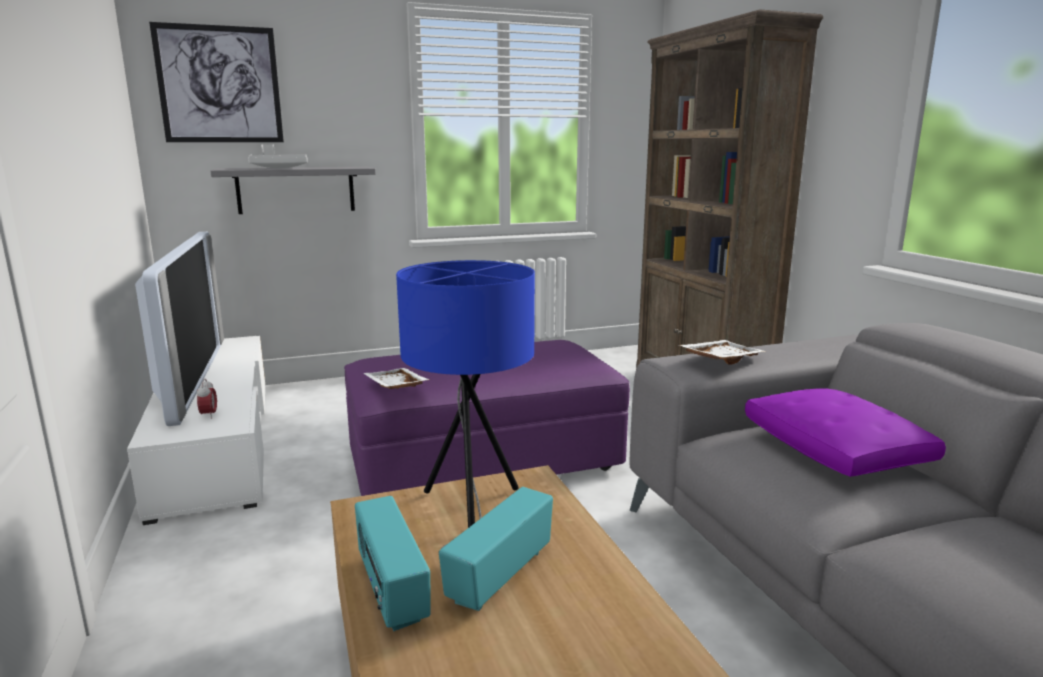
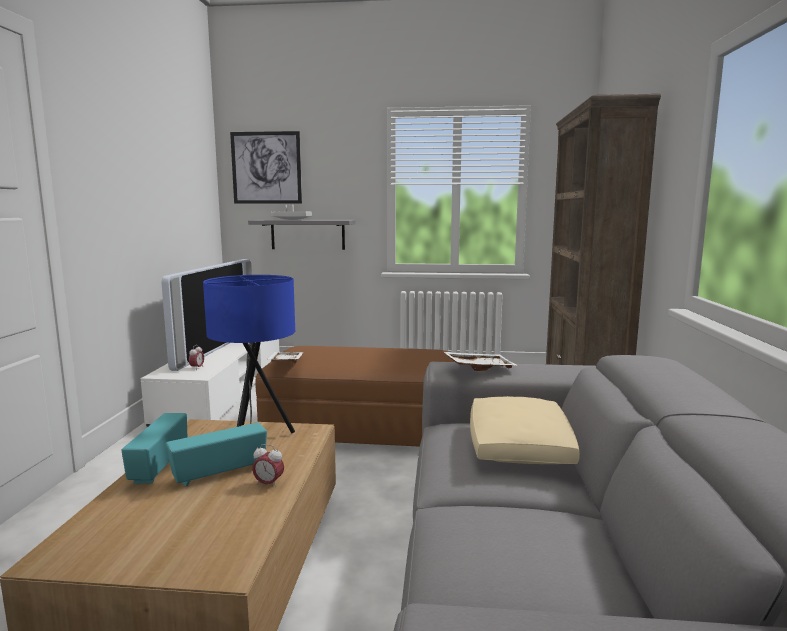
camera: 25 degrees right, 5 degrees down
(483, 460) = (363, 429): purple ottoman -> brown ottoman
(588, 573) = (268, 484): none -> alarm clock
(835, 452) = (519, 448): purple pillow -> beige pillow

